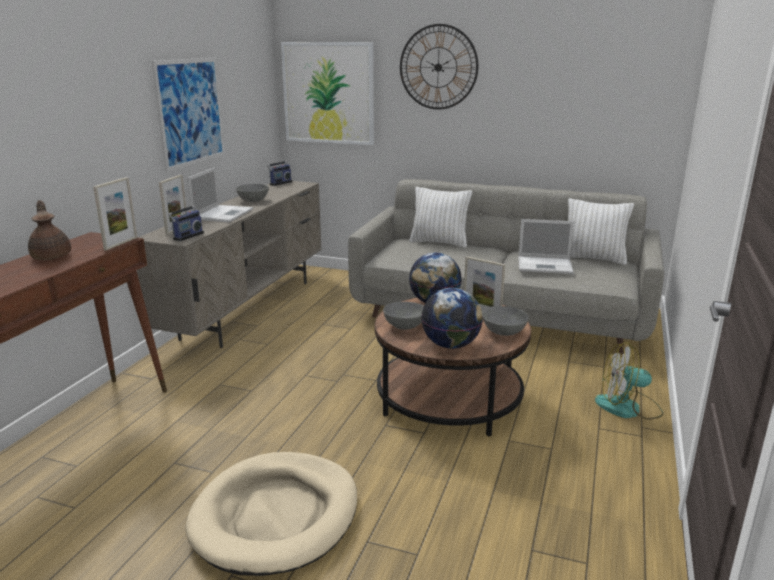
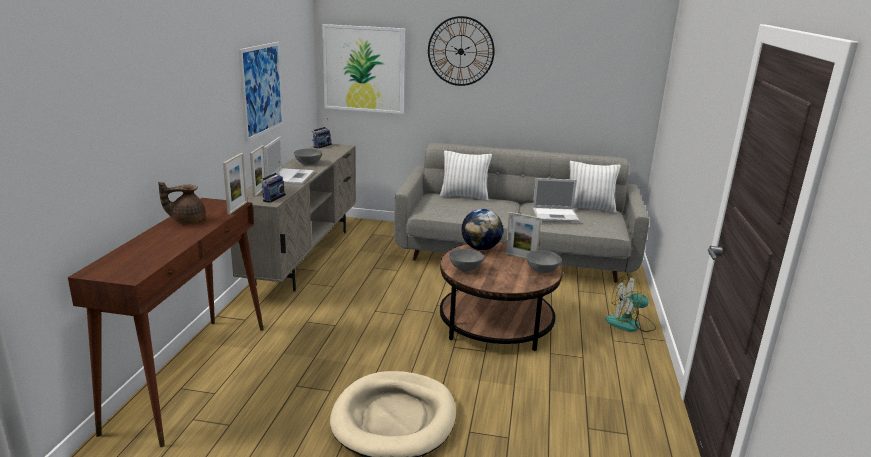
camera: 10 degrees left, 0 degrees up
(52, 256) = (187, 220): brown teapot -> brown teapot turned 75 degrees counterclockwise
(451, 345) = (506, 282): globe -> none

